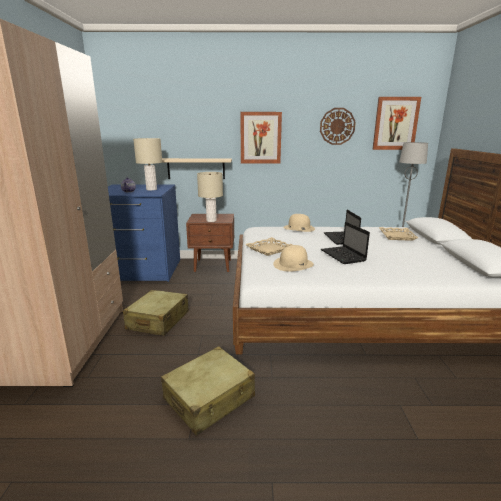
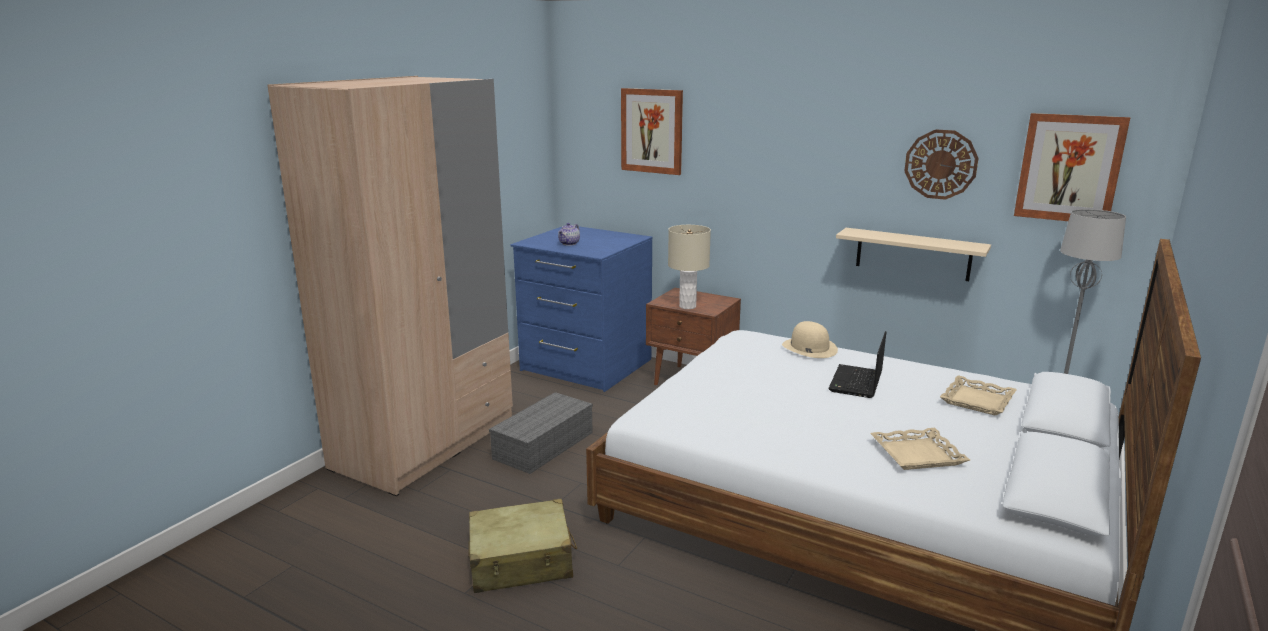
camera: 30 degrees right, 0 degrees up
(151, 189) = (604, 243): beige table lamp -> none
(158, 321) = (543, 446): beige suitcase -> grey storage box
(196, 168) = (687, 214): beige shelf -> beige shelf (913, 254)
(260, 138) = (795, 173): picture -> picture (652, 131)
(269, 249) = (711, 376): beige tray -> beige tray (917, 455)
(293, 264) = (713, 409): beige hat -> none
(343, 256) = (812, 414): laptop -> none

